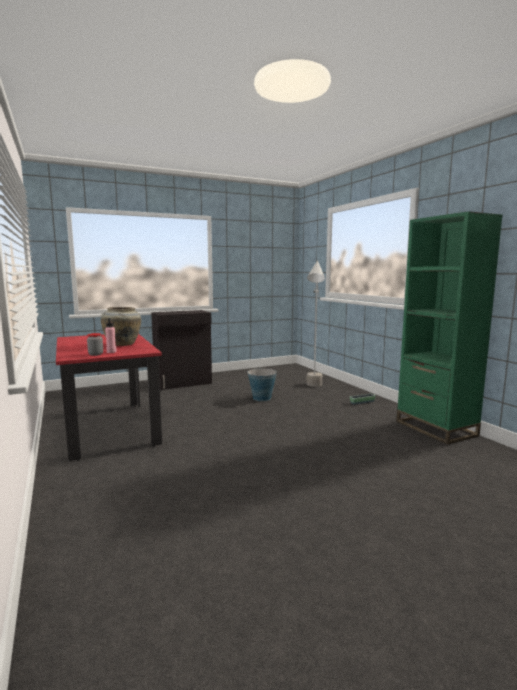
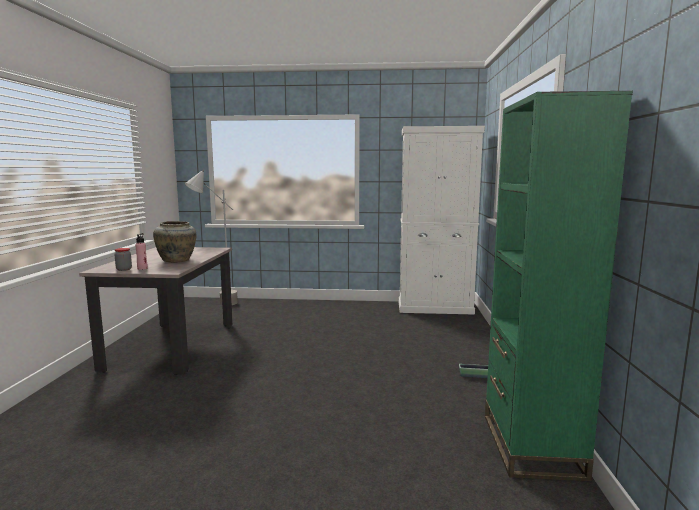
camera: 30 degrees right, 0 degrees up
(110, 428) = (172, 346): red dining table -> beige dining table
(184, 383) = (308, 309): black cabinet -> none
(261, 398) = (360, 343): bucket -> none
(276, 369) = (435, 308): none -> white cabinet
(313, 388) = (443, 342): grey floor lamp -> grey floor lamp (216, 306)

